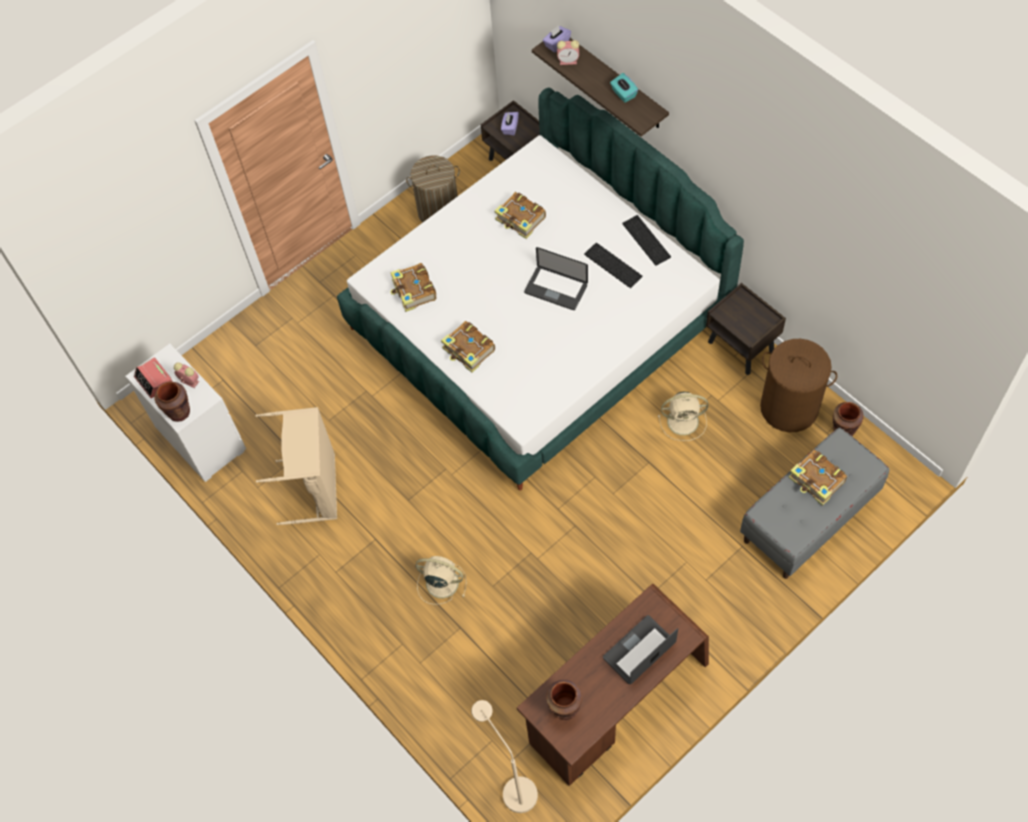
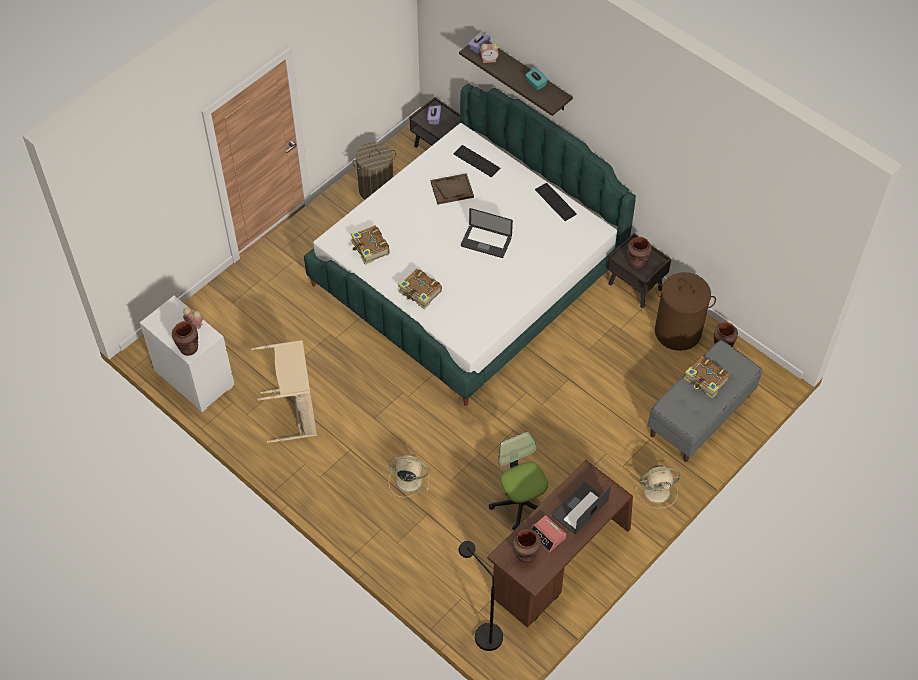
camera: 10 degrees left, 5 degrees down
(154, 380) = (164, 324): alarm clock -> alarm clock (547, 536)
(513, 787) = (482, 632): beige floor lamp -> black floor lamp
(521, 220) = (452, 189): book -> brown tray
(575, 620) = (520, 503): none -> office chair
(614, 265) = (531, 222): keyboard -> keyboard (477, 161)
(684, 421) = (594, 346): beige fan -> beige fan (658, 491)
(742, 321) = (636, 263): none -> brown vase

